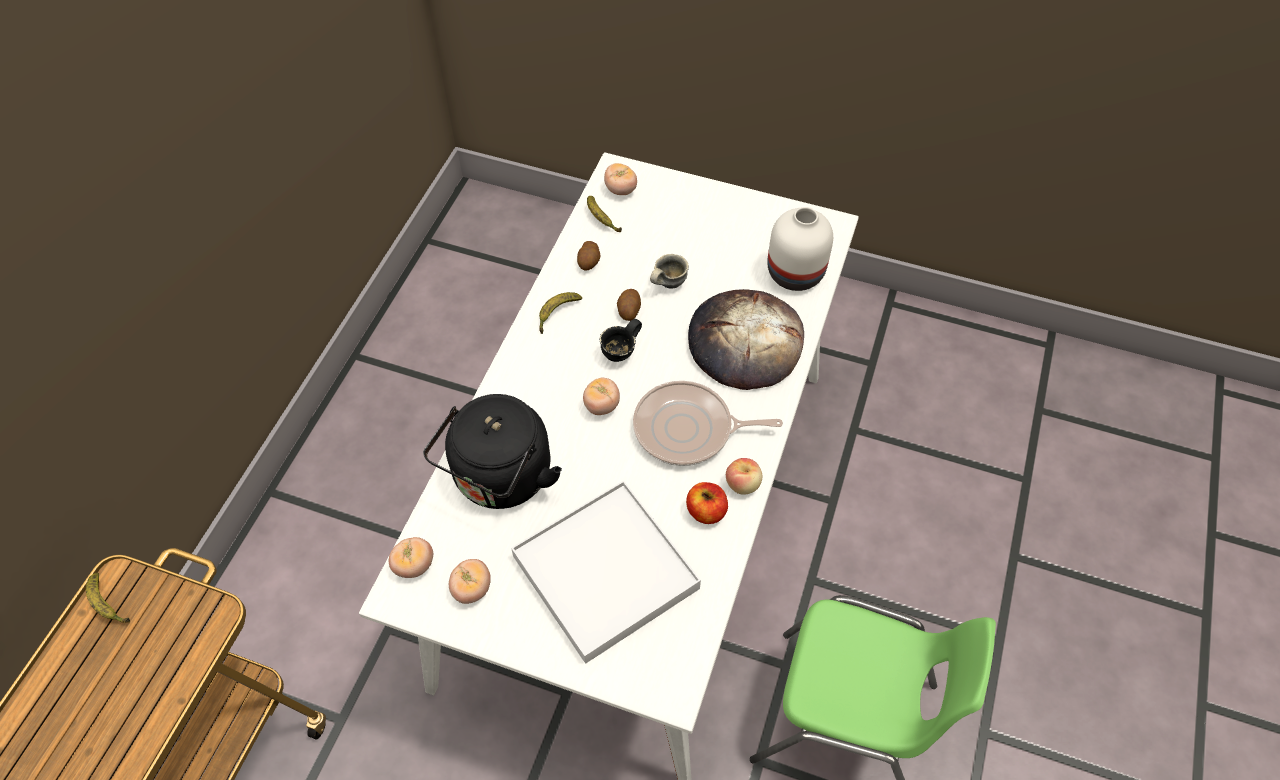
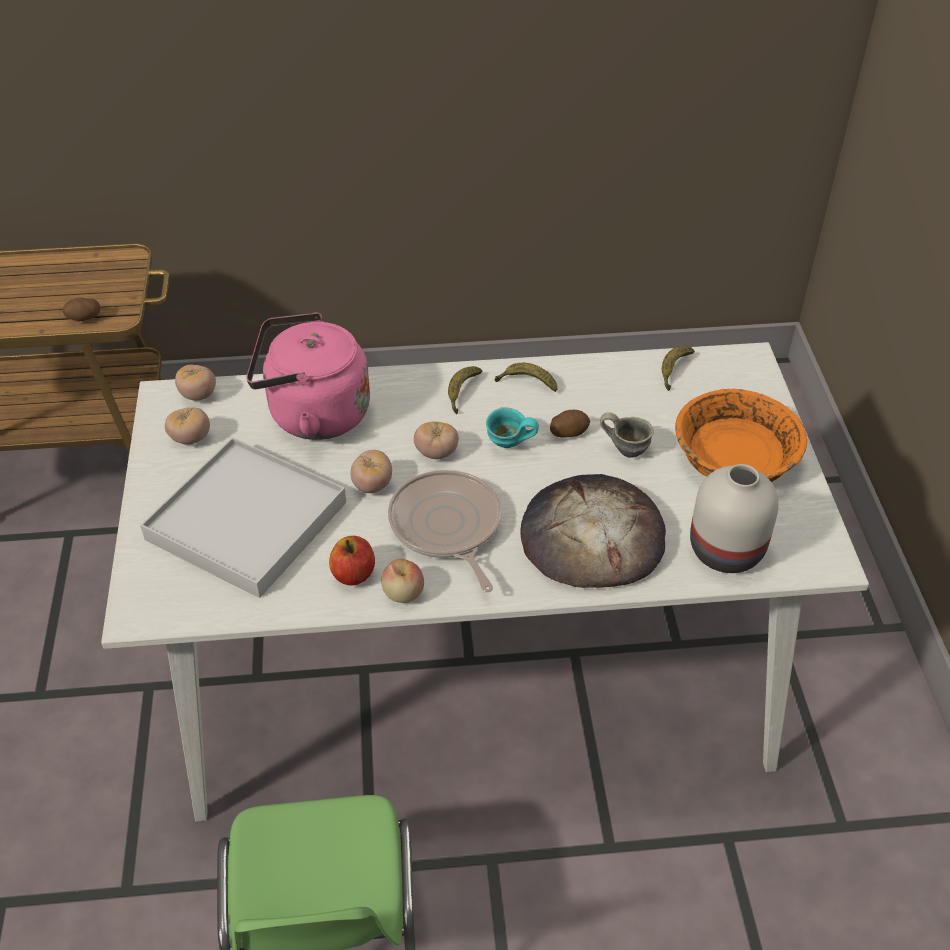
camera: 65 degrees right, 10 degrees down
(107, 604) = (106, 262): banana -> banana (462, 393)
(500, 479) = (312, 414): black kettle -> pink kettle
(589, 262) = (609, 382): potato -> potato (84, 318)
(620, 190) = (726, 371): tomato -> tomato (372, 485)
(622, 354) = (509, 446): black mug -> turquoise mug
(710, 227) = (734, 457): none -> orange bowl

